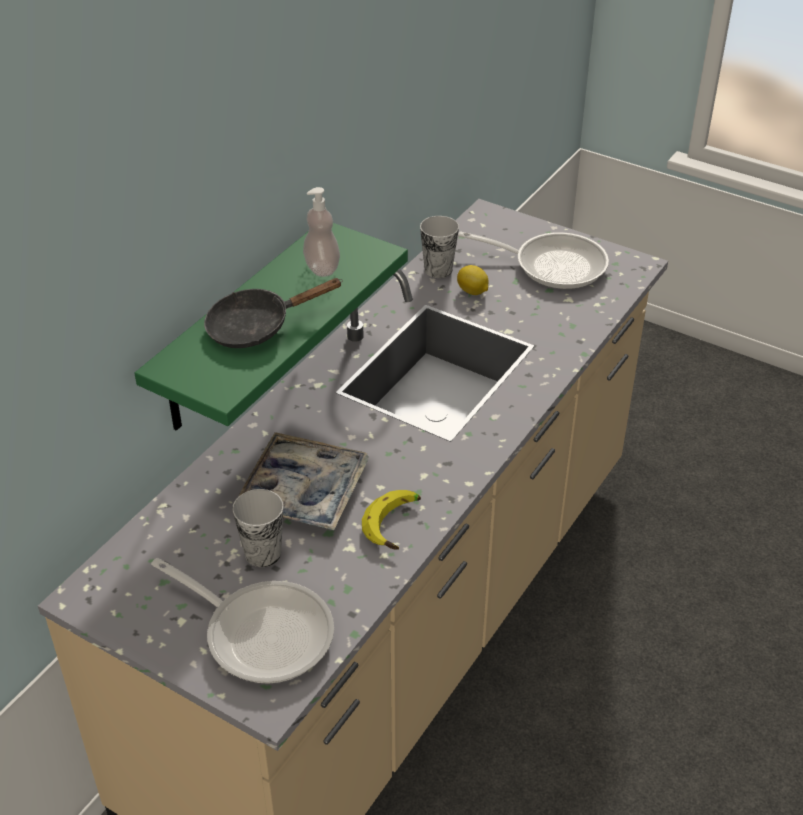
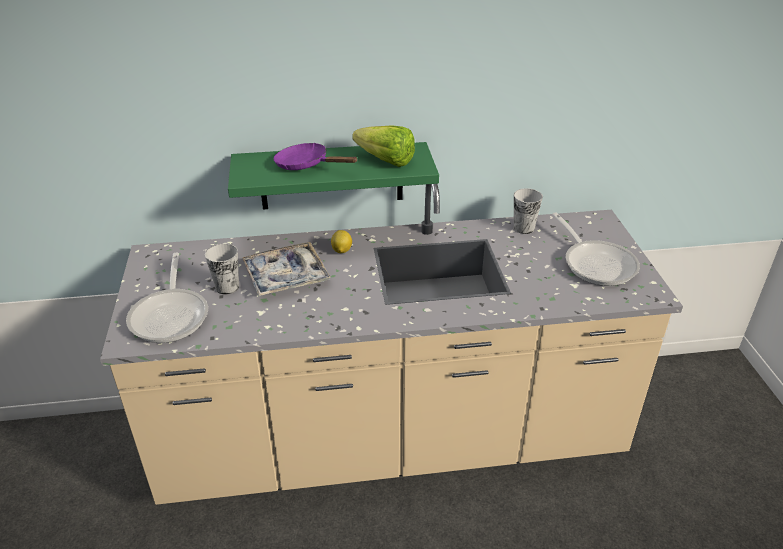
camera: 50 degrees right, 5 degrees down
(257, 327) = (307, 165): black frying pan -> purple frying pan
(322, 268) = (382, 159): soap dispenser -> lettuce
(396, 525) = (295, 319): banana -> none
(473, 292) = (523, 248): lemon -> lemon (341, 250)

